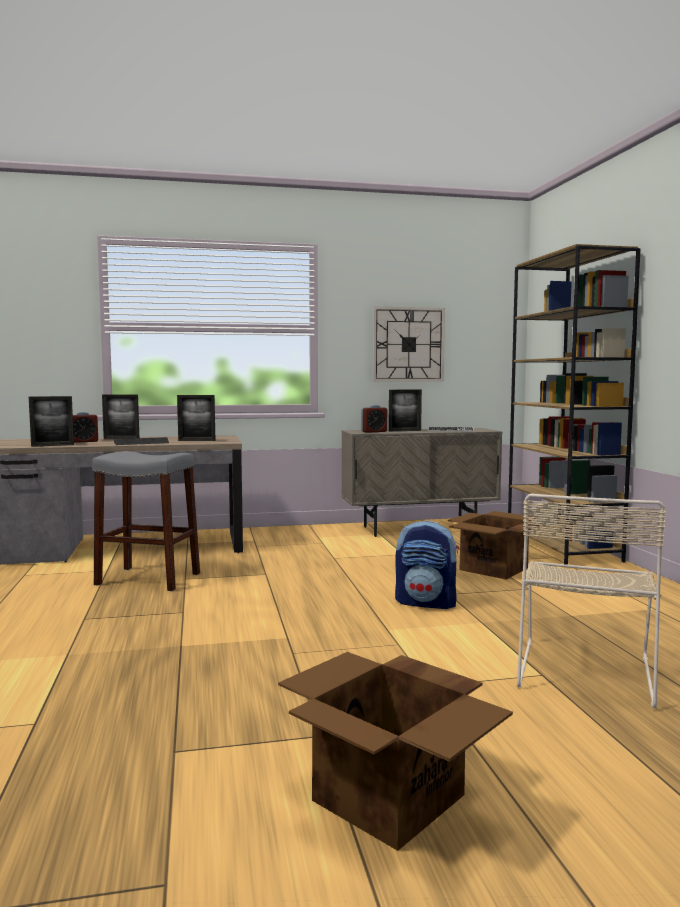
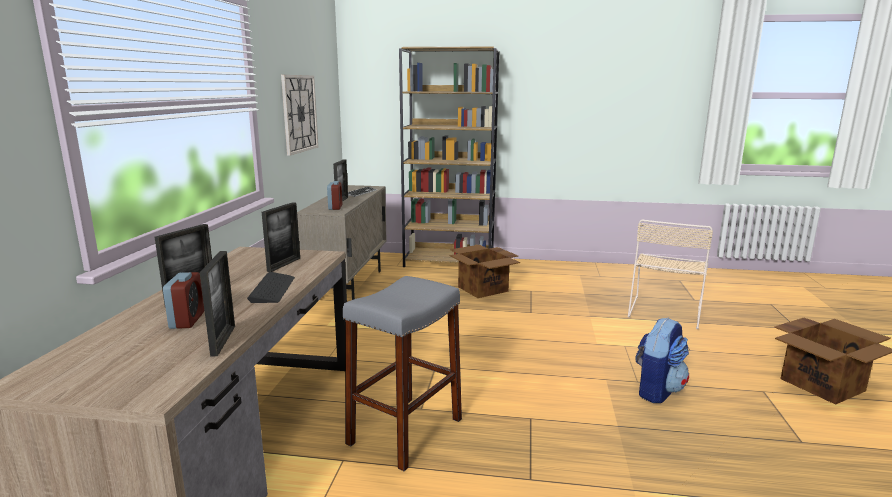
camera: 70 degrees left, 10 degrees up
(427, 603) = (547, 322): backpack -> backpack (657, 390)
(585, 669) = (665, 310): beige chair -> beige chair turned 75 degrees clockwise

